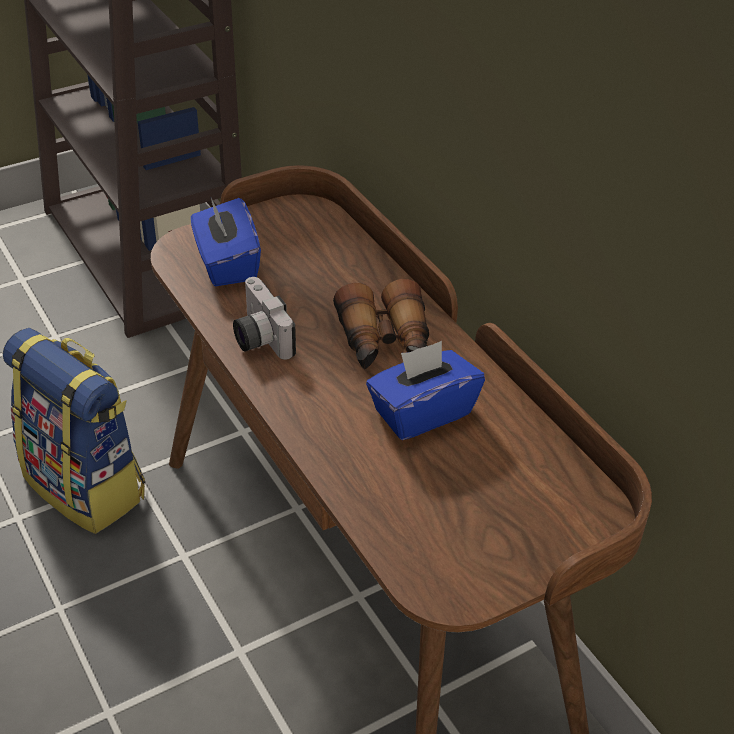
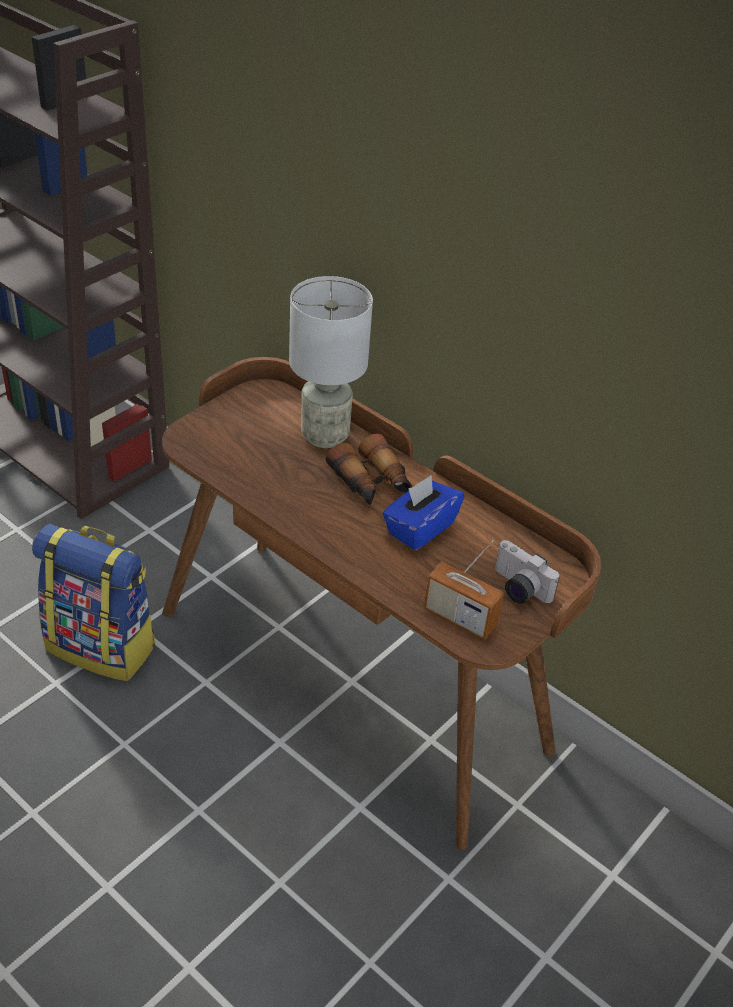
camera: 20 degrees left, 0 degrees up
(226, 264) = (226, 444): blue tissue box -> none
(258, 337) = (278, 496): camera -> camera (517, 588)
(352, 274) = (324, 436): none -> grey table lamp
(421, 545) = (460, 618): none -> radio

